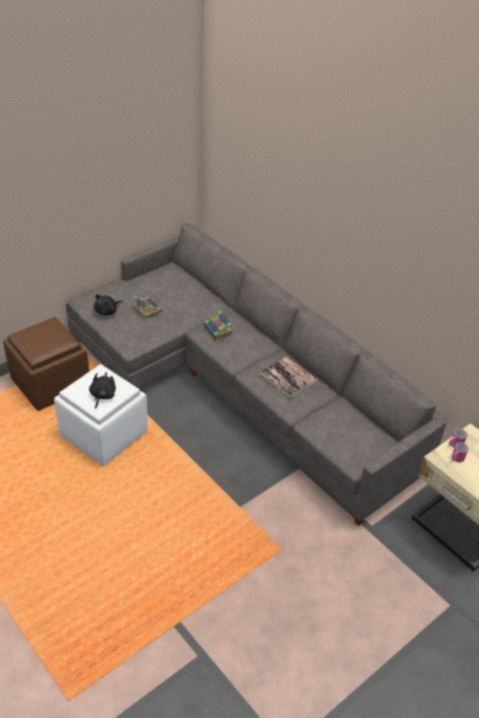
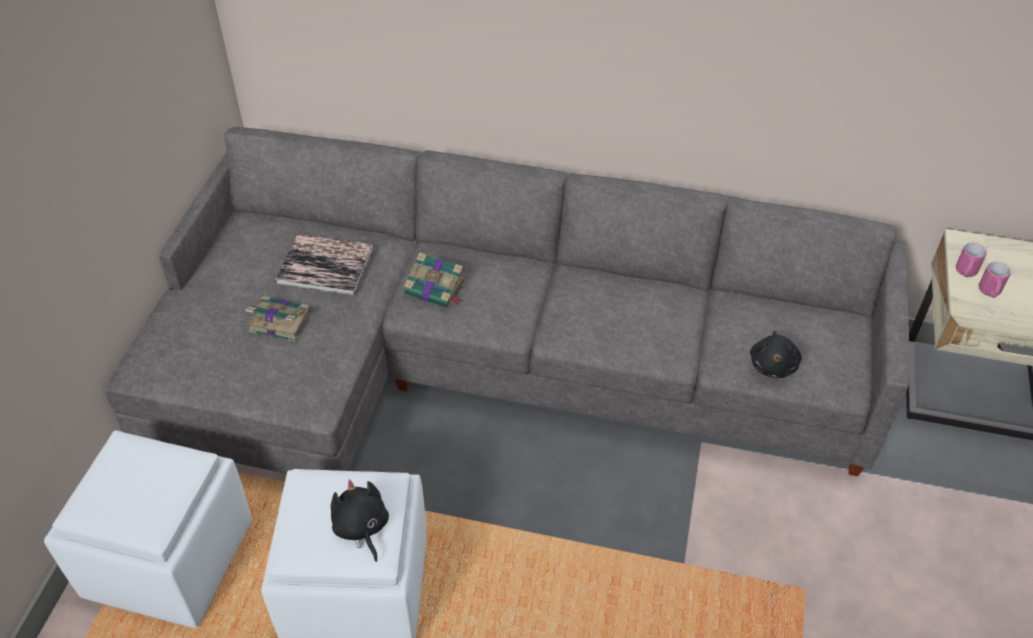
camera: 35 degrees left, 5 degrees up
(50, 384) = (170, 560): brown ottoman -> white ottoman
(107, 311) = (210, 363): black plush toy -> black plush toy (773, 364)
(288, 377) = (619, 306): book -> book (325, 265)

